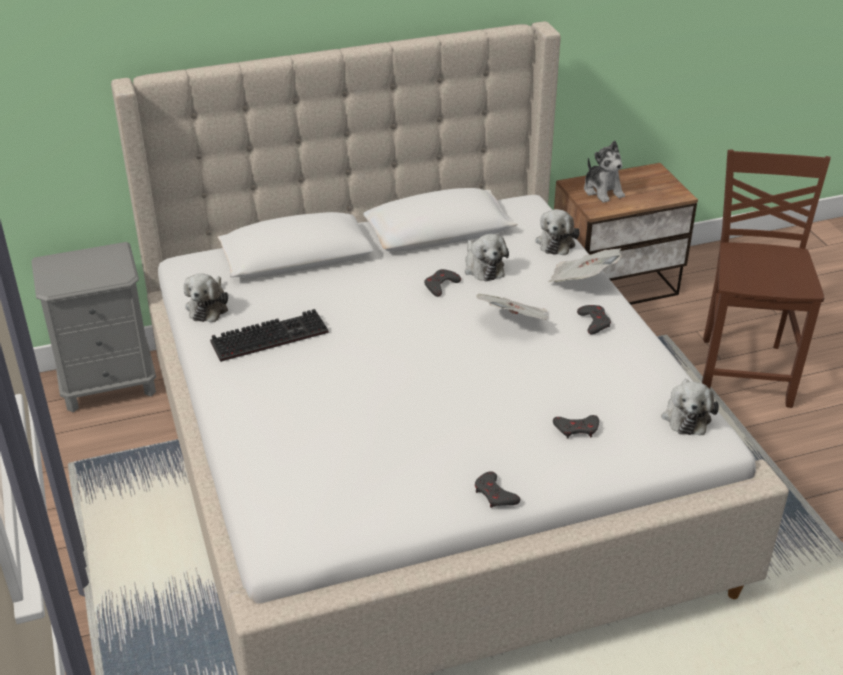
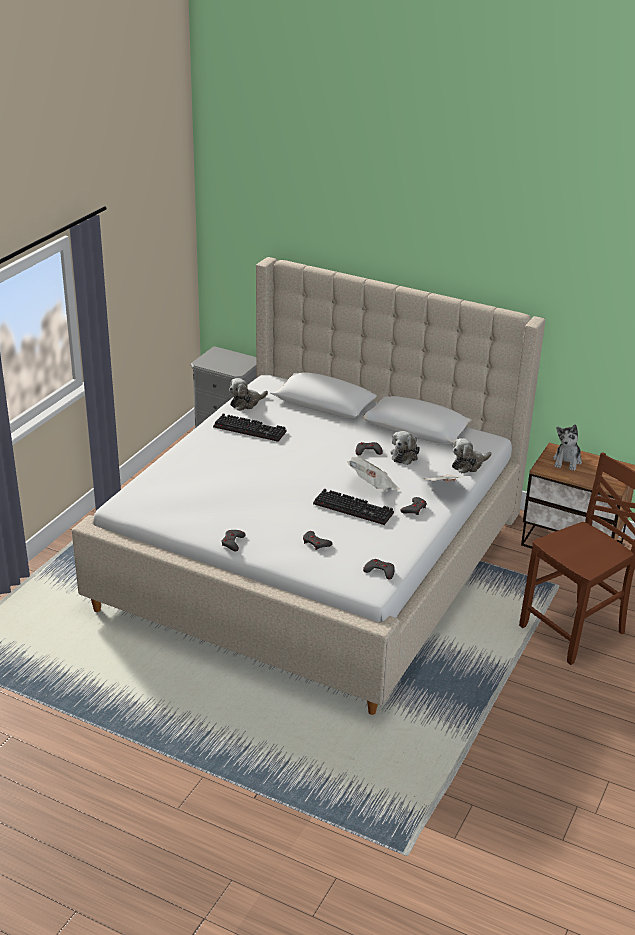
camera: 45 degrees right, 5 degrees down
(542, 360) = (355, 508): none -> keyboard
(686, 416) = (380, 571): plush toy -> grey game controller

